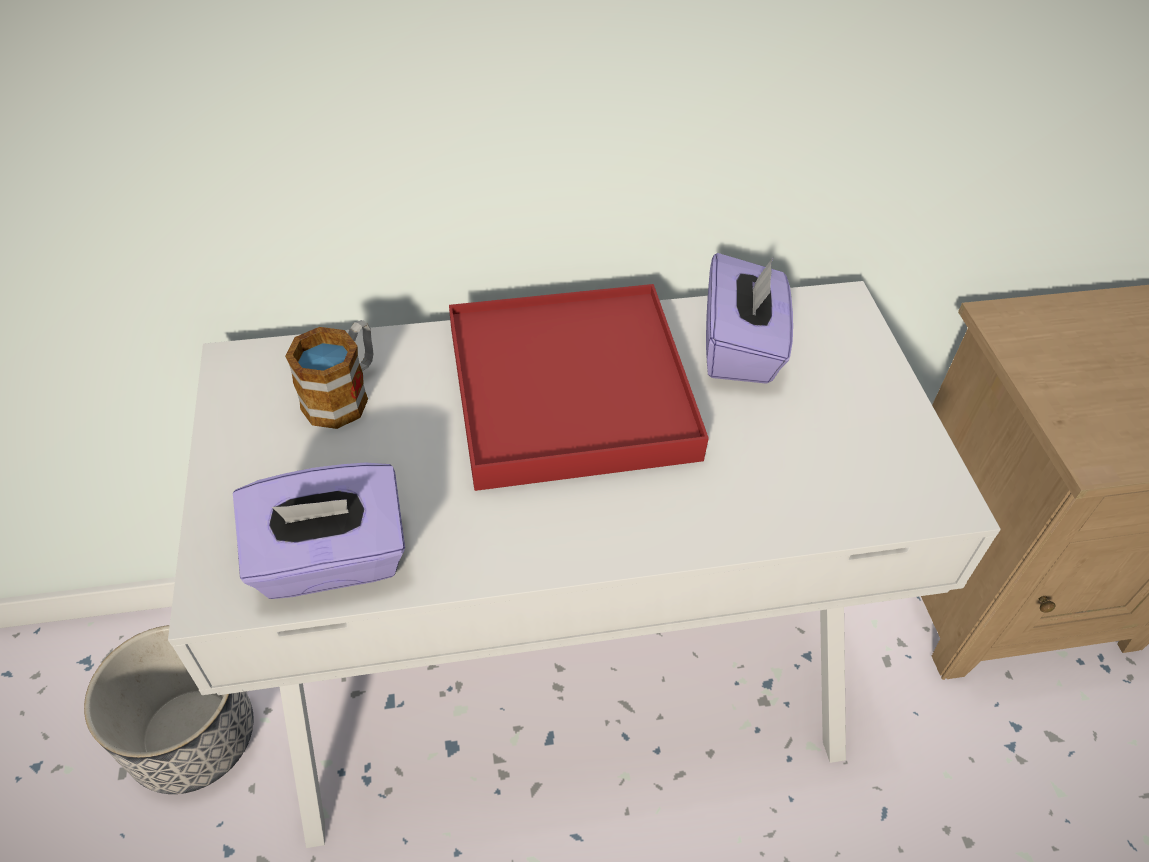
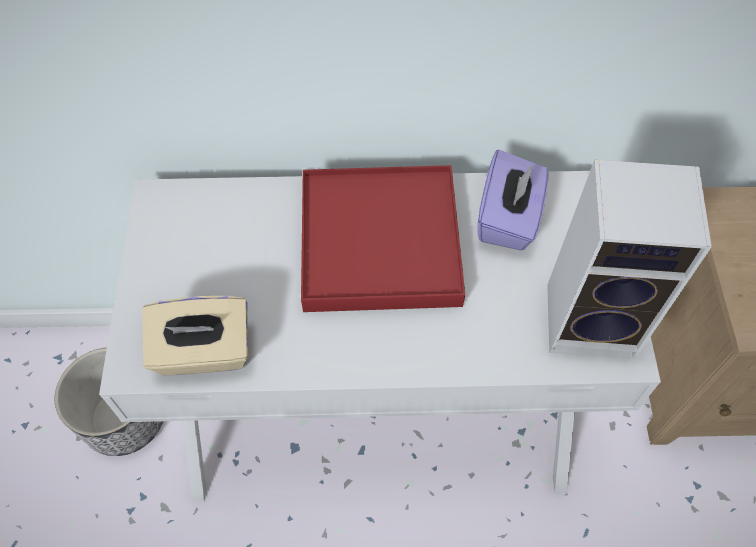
camera: 10 degrees right, 10 degrees up
(331, 561) = (204, 352): purple tissue box -> beige tissue box
(344, 394) = (225, 229): mug -> none
(888, 459) = (594, 319): none -> speaker

